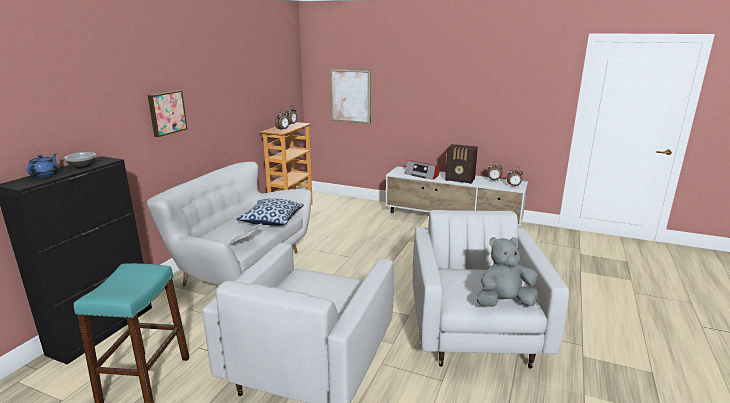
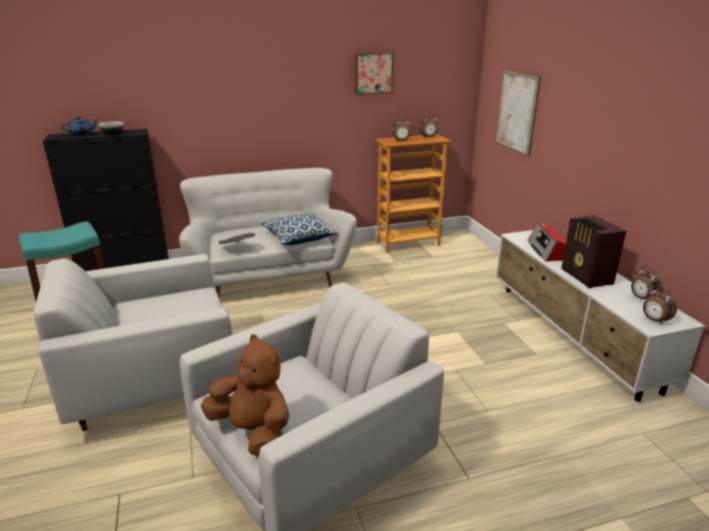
camera: 50 degrees right, 5 degrees up
(166, 112) = (232, 98): picture -> picture (373, 73)
(504, 303) = (253, 432): grey plush toy -> brown plush toy

